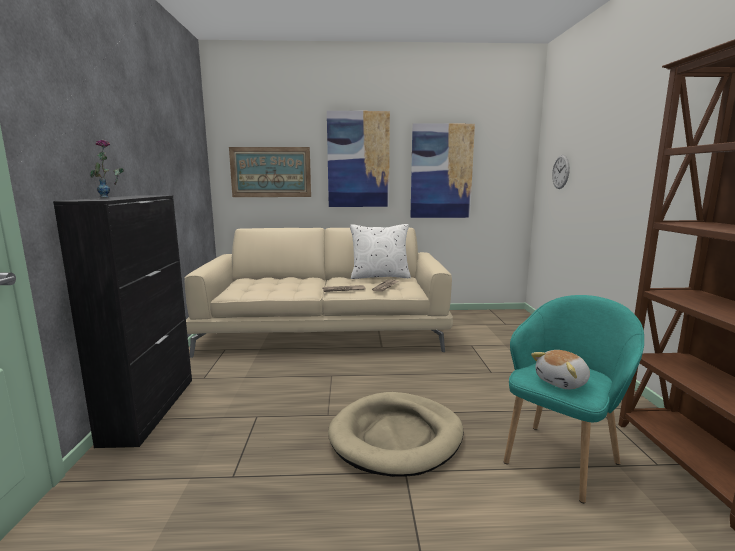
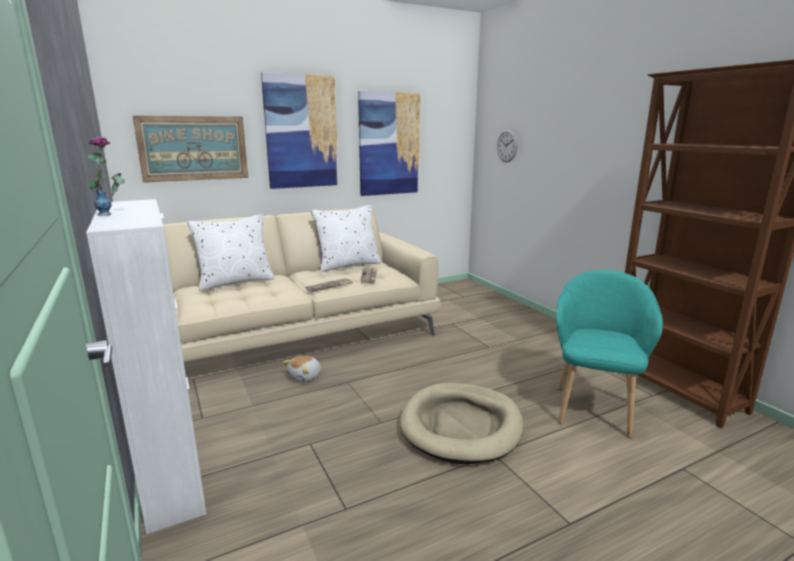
camera: 25 degrees left, 5 degrees up
(150, 409) = (172, 470): black cabinet -> white cabinet
(279, 279) = (235, 282): none -> white pillow
(563, 382) = (607, 346): plush toy -> plush toy (305, 376)

